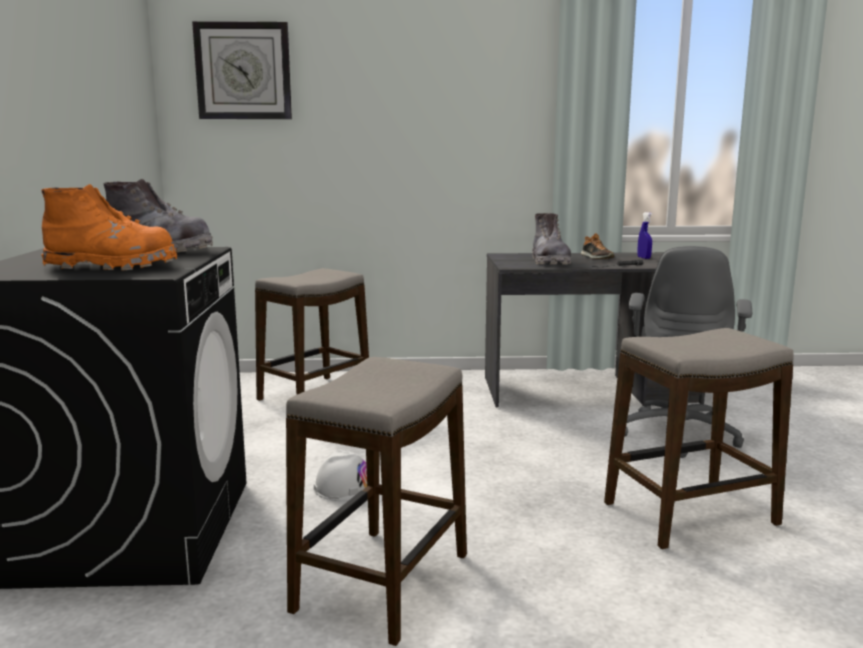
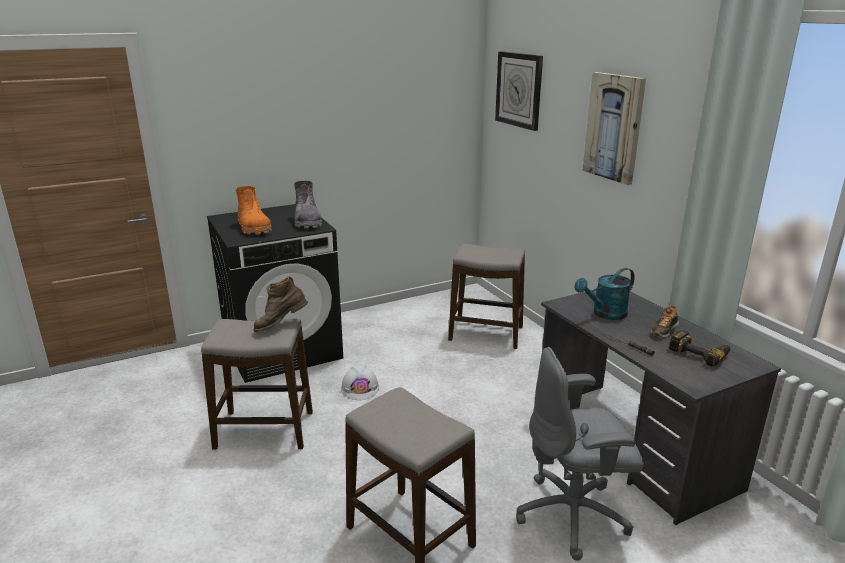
camera: 65 degrees right, 10 degrees up
(385, 365) = (281, 326): none -> brown boot
(426, 93) = (614, 127): none -> picture
(549, 262) = (605, 314): grey boot -> turquoise watering can
(644, 258) = (700, 352): blue spray bottle -> power drill

